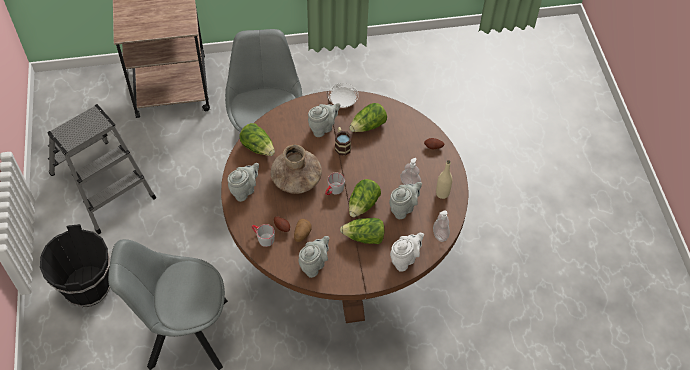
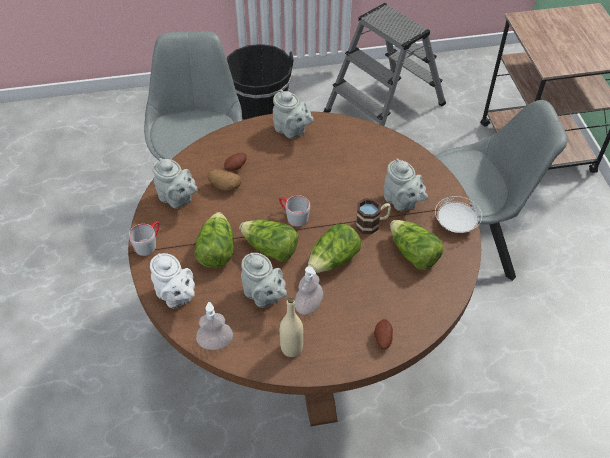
camera: 90 degrees right, 5 degrees down
(258, 147) = (360, 139): lettuce -> lettuce (333, 260)
(263, 238) = (220, 151): grey mug -> grey mug (148, 243)
(296, 179) = (310, 178): brown vase -> none

